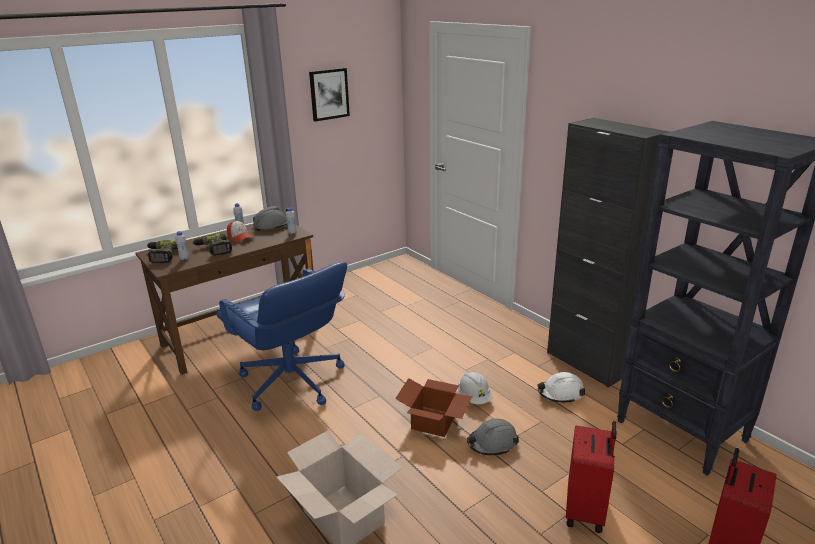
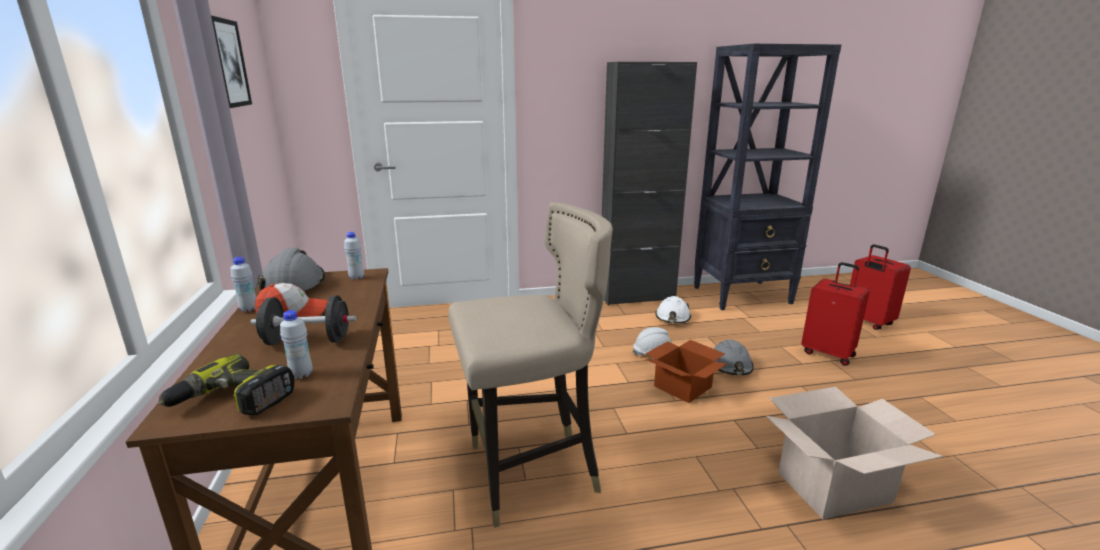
camera: 65 degrees left, 5 degrees down
(214, 249) = (307, 341): power drill -> black dumbbell
(291, 382) = (530, 473): blue office chair -> beige stool

